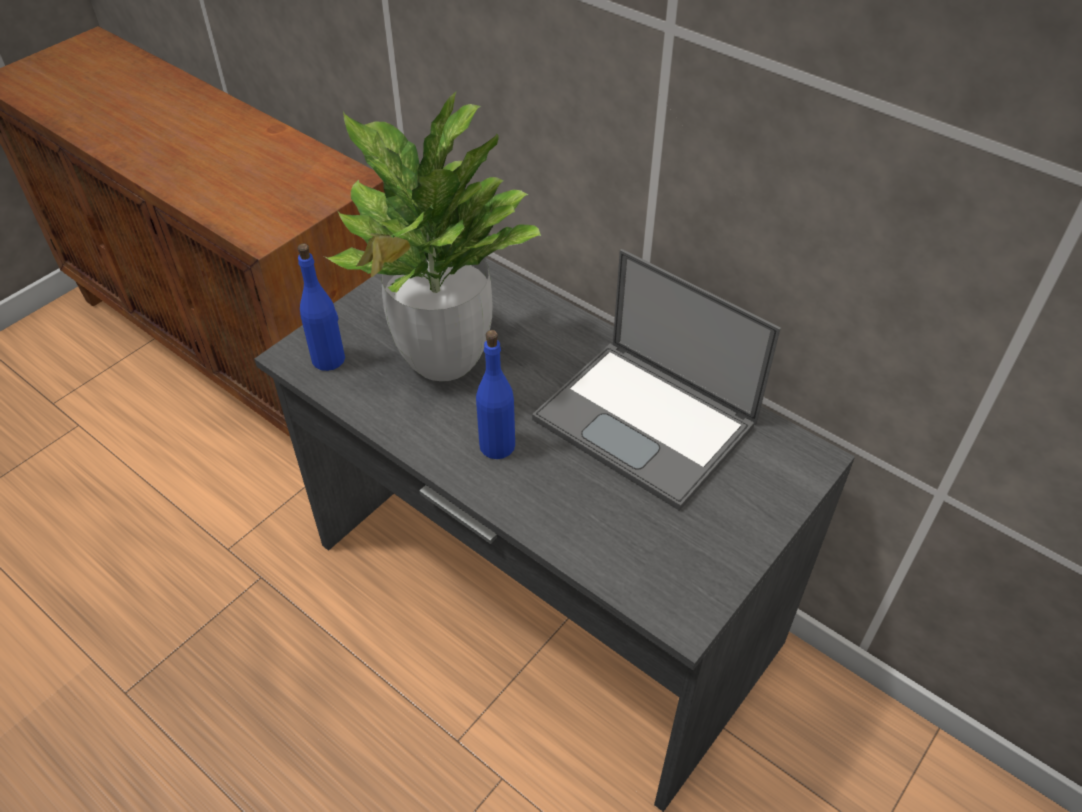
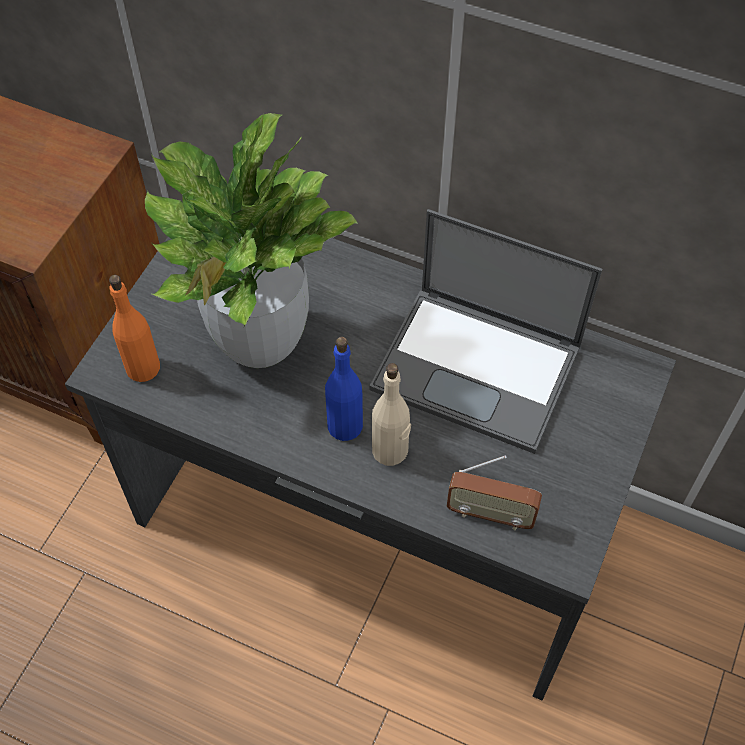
camera: 15 degrees left, 10 degrees up
(329, 359) = (143, 367): blue bottle -> orange bottle
(533, 477) = (390, 450): none -> beige bottle
(615, 556) = (490, 514): none -> radio

